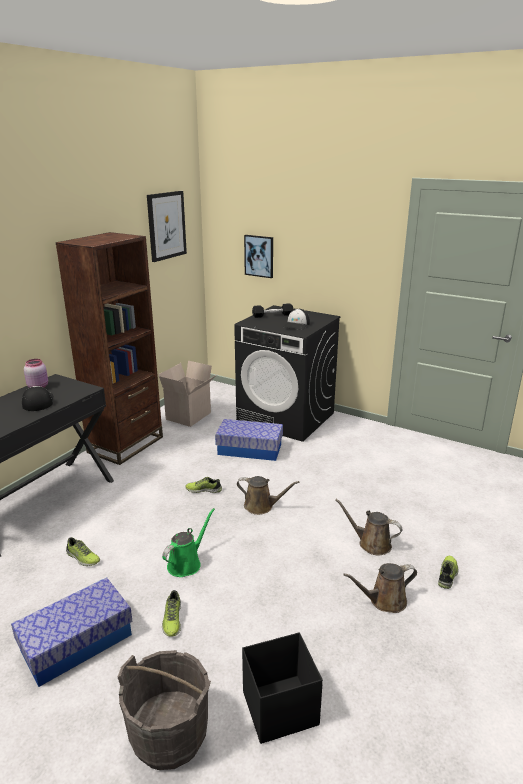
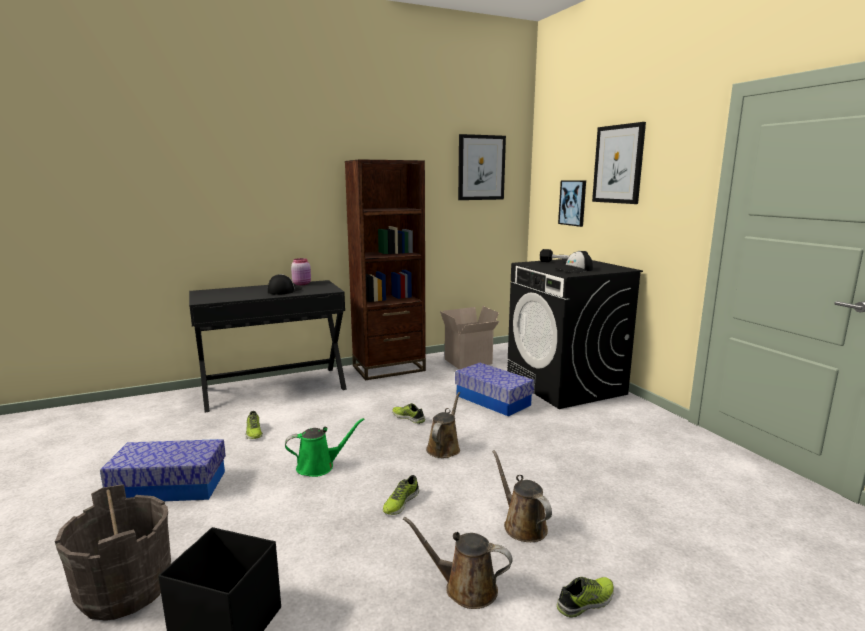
camera: 35 degrees right, 10 degrees down
(172, 619) = (250, 503): shoe -> shoe (400, 502)
(261, 506) = (444, 448): brown watering can -> brown watering can turned 120 degrees counterclockwise
(308, 226) = (618, 164): none -> picture

